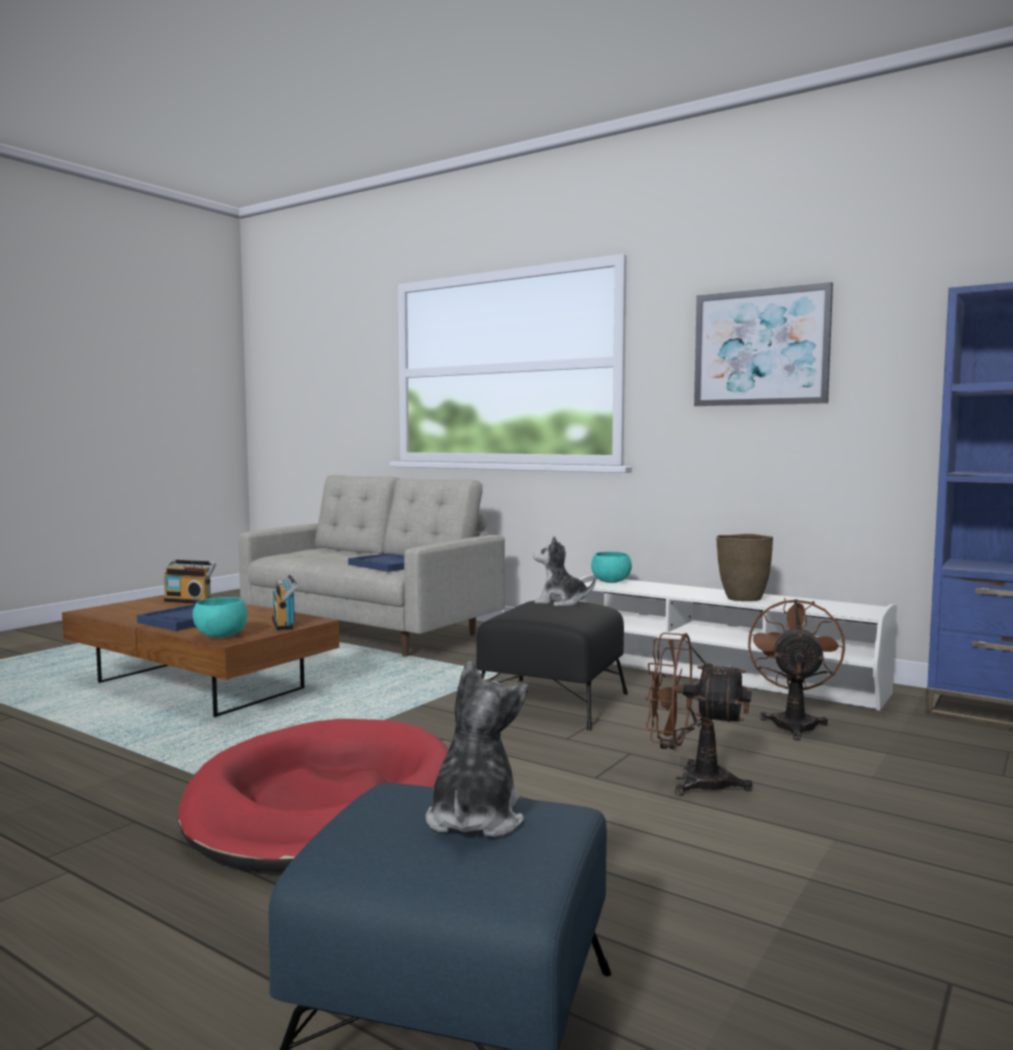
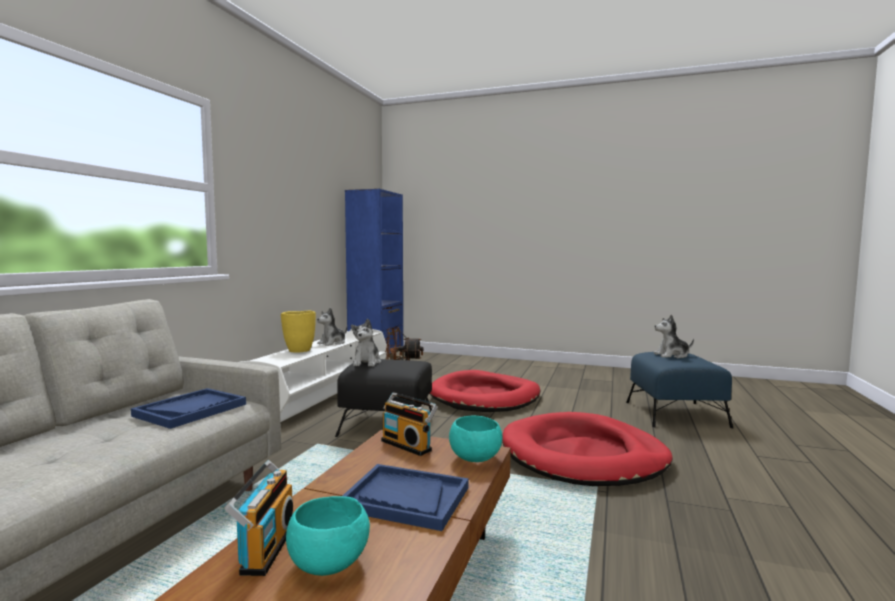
camera: 105 degrees left, 0 degrees up
(285, 623) = (408, 445): radio -> radio turned 75 degrees clockwise
(611, 582) = (267, 361): turquoise bowl -> turquoise bowl (328, 564)
(677, 589) = (299, 350): none -> yellow vase
(691, 781) = (485, 397): brown fan -> red dog bed
(742, 599) = (332, 343): brown vase -> plush toy
(760, 347) = (285, 196): picture -> none

